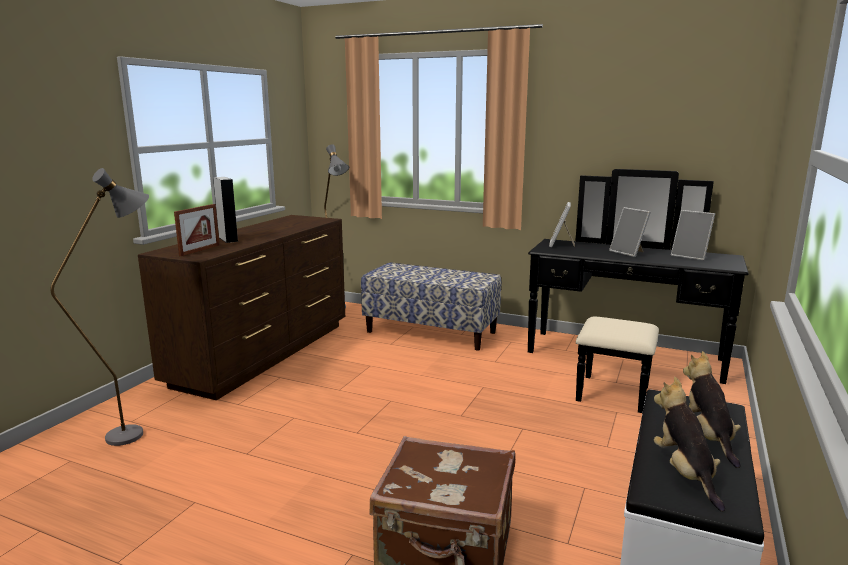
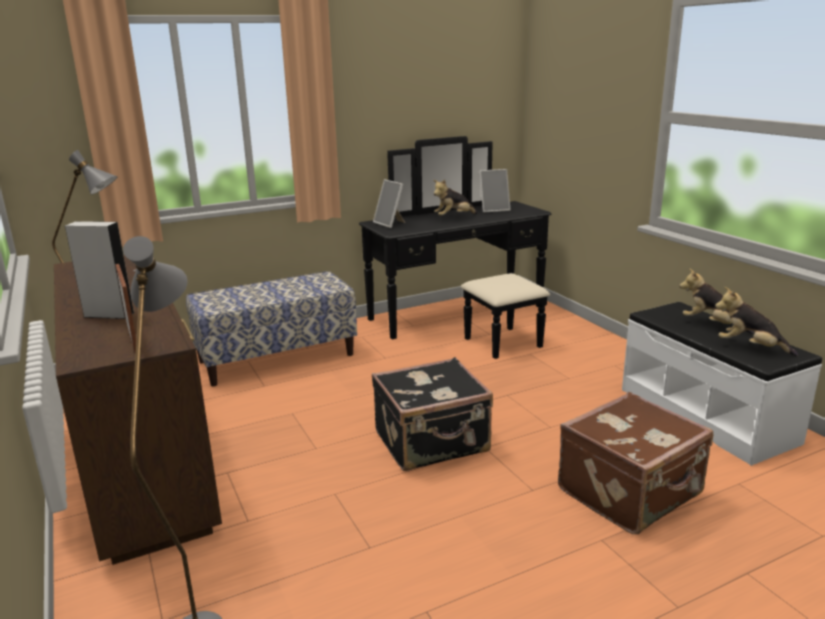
camera: 50 degrees left, 5 degrees up
(401, 426) = (432, 443): none -> black suitcase
(629, 253) = (453, 217): picture frame -> plush toy

